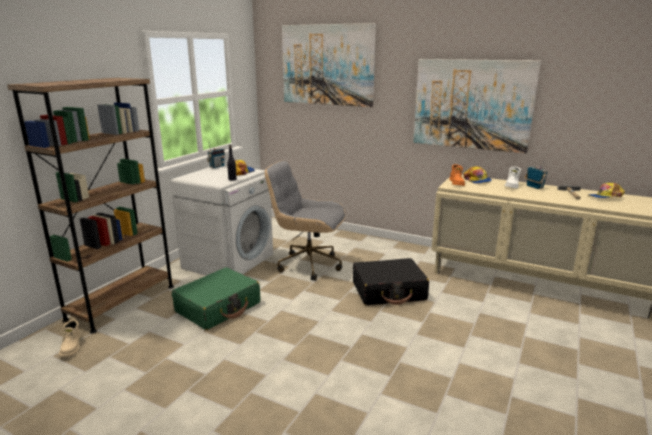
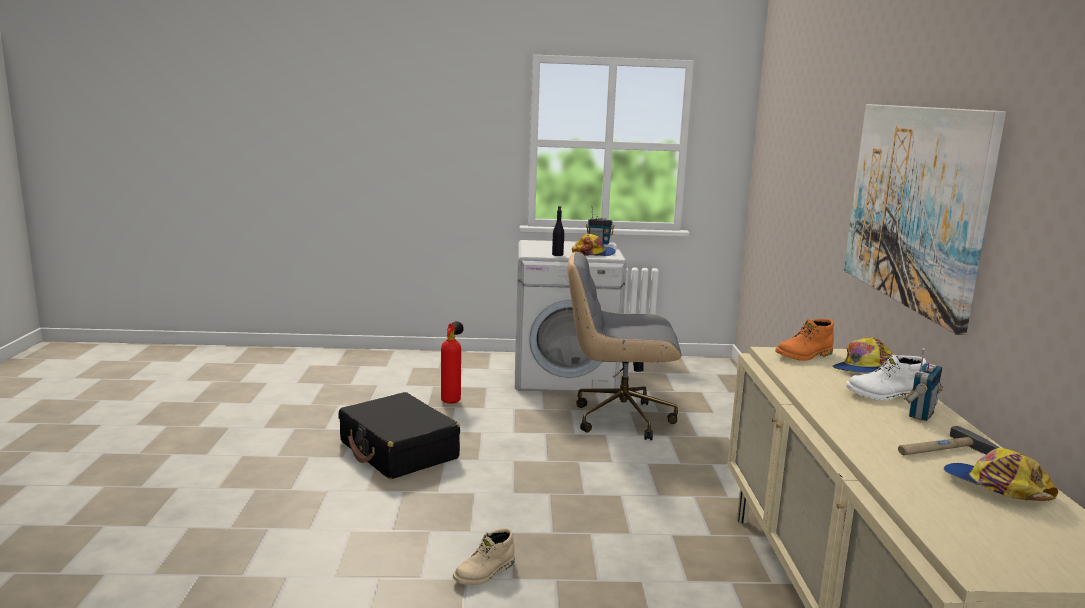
camera: 60 degrees right, 5 degrees down
(72, 347) = (327, 366): beige boot -> beige boot (485, 573)
(121, 302) = (416, 359): brown bookcase -> none
(218, 307) = (452, 400): green suitcase -> fire extinguisher
(307, 265) = (618, 419): grey office chair -> grey office chair turned 75 degrees counterclockwise
(327, 65) = (800, 113): picture -> none
(389, 291) = (616, 490): black suitcase -> black suitcase (398, 450)

